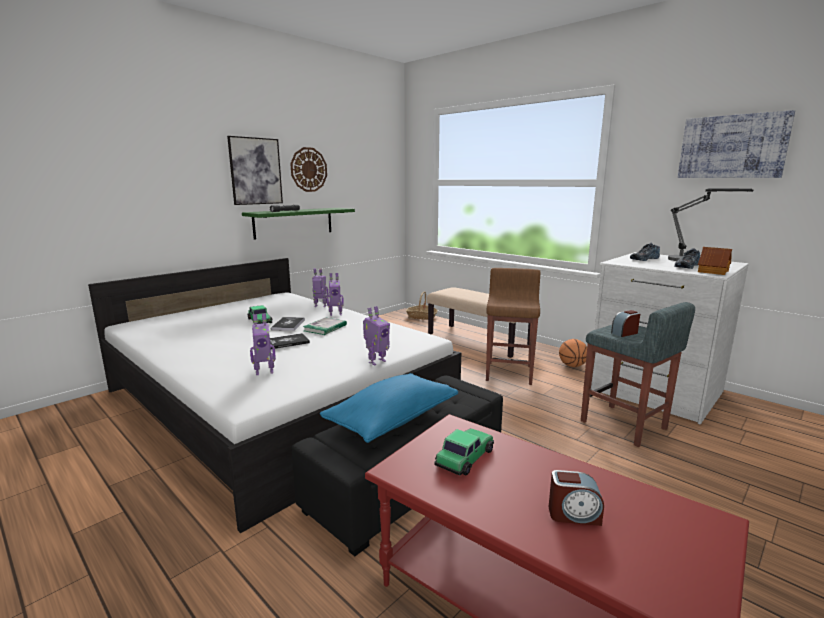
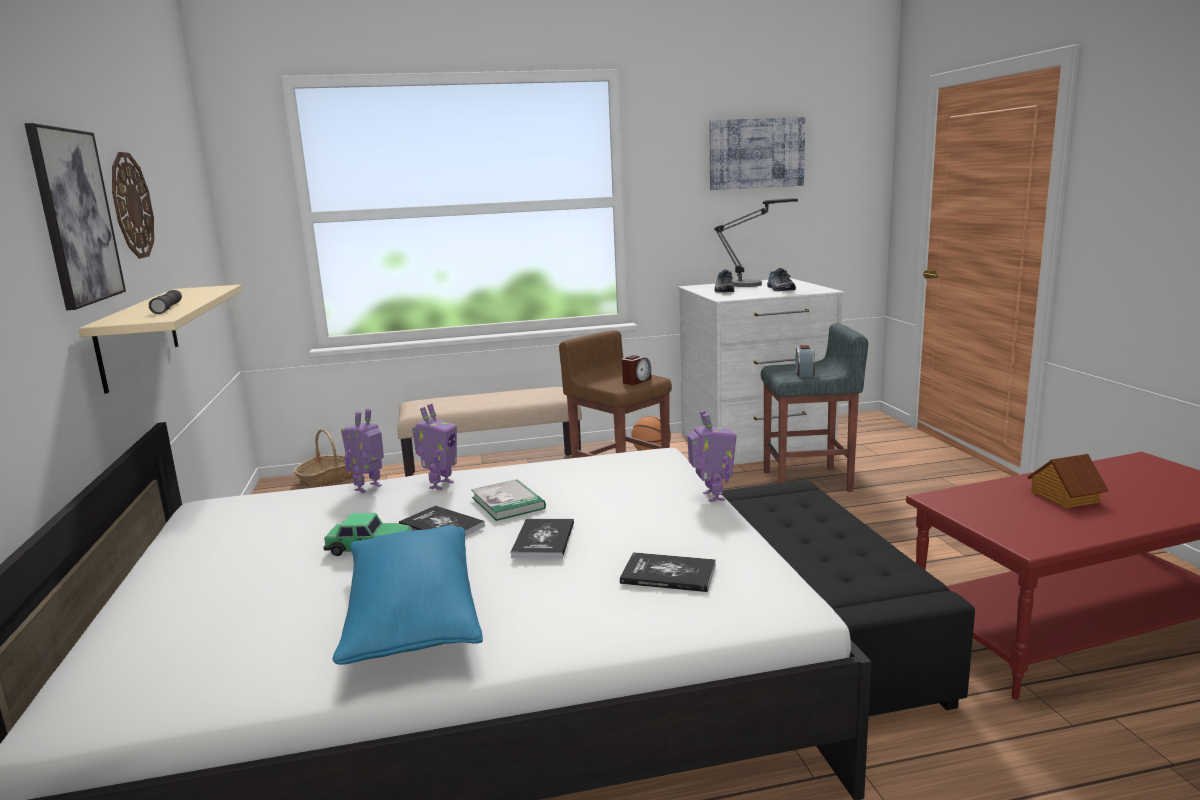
camera: 55 degrees left, 0 degrees up
(264, 371) = (668, 574): toy robot -> book
(294, 222) = (139, 336): green shelf -> beige shelf
(392, 420) = (829, 548): blue pillow -> blue pillow (412, 618)
(465, 457) = (1016, 509): toy car -> none
(573, 514) = (1130, 495): alarm clock -> alarm clock (636, 381)
(712, 271) = (814, 289): toy house -> toy house (1063, 497)

